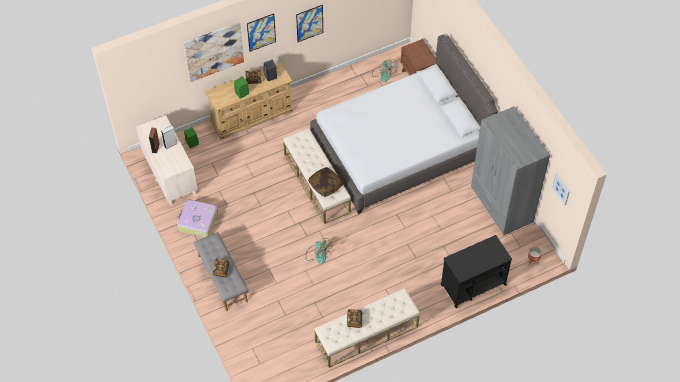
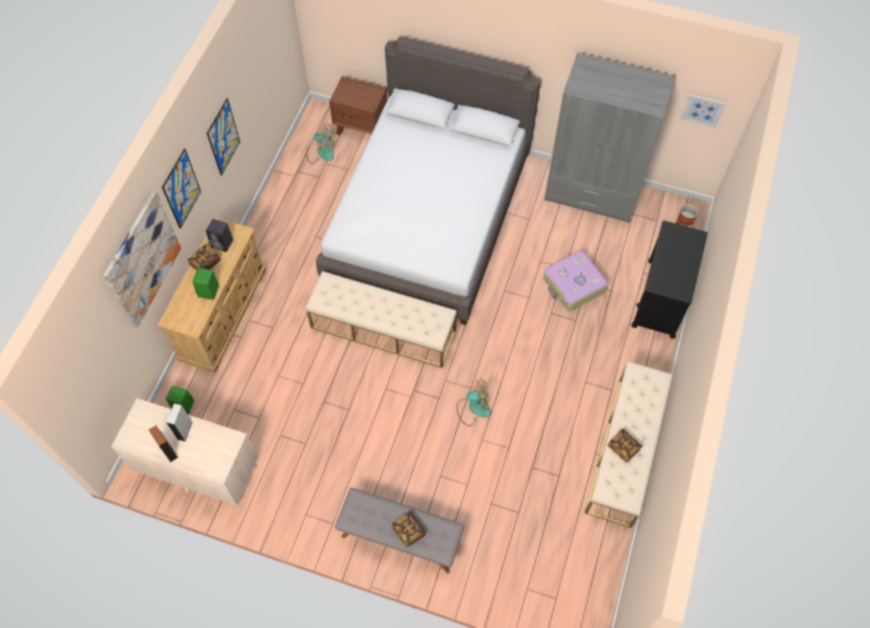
camera: 45 degrees left, 5 degrees up
(197, 222) = (295, 496): suitcase -> suitcase (573, 286)
(325, 185) = (416, 320): pillow -> none

